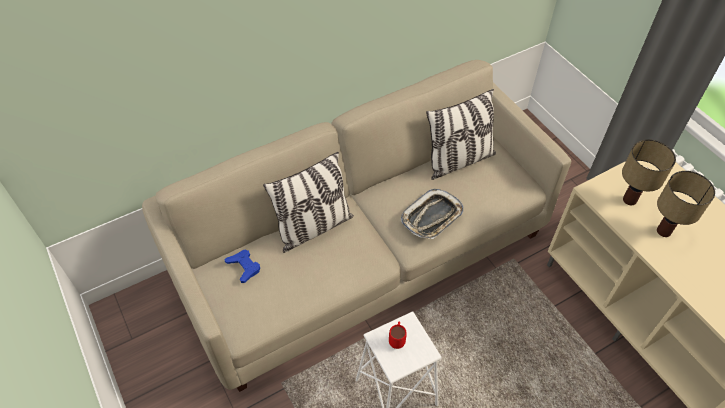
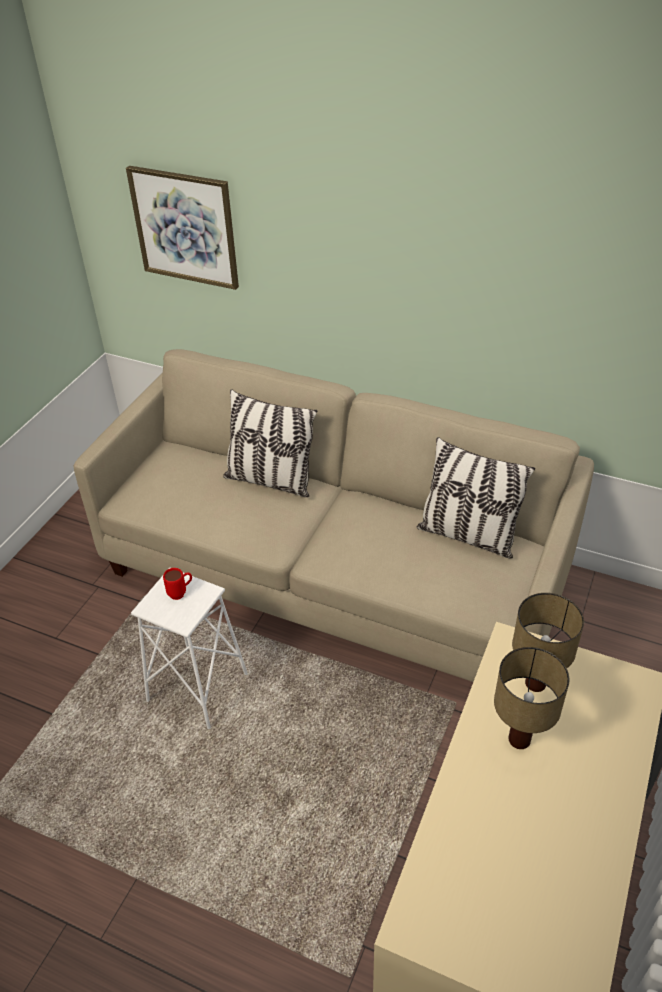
camera: 55 degrees right, 10 degrees down
(124, 82) = (185, 227): none -> picture
(244, 267) = (185, 463): blue game controller -> none
(432, 217) = (365, 552): tray -> none

